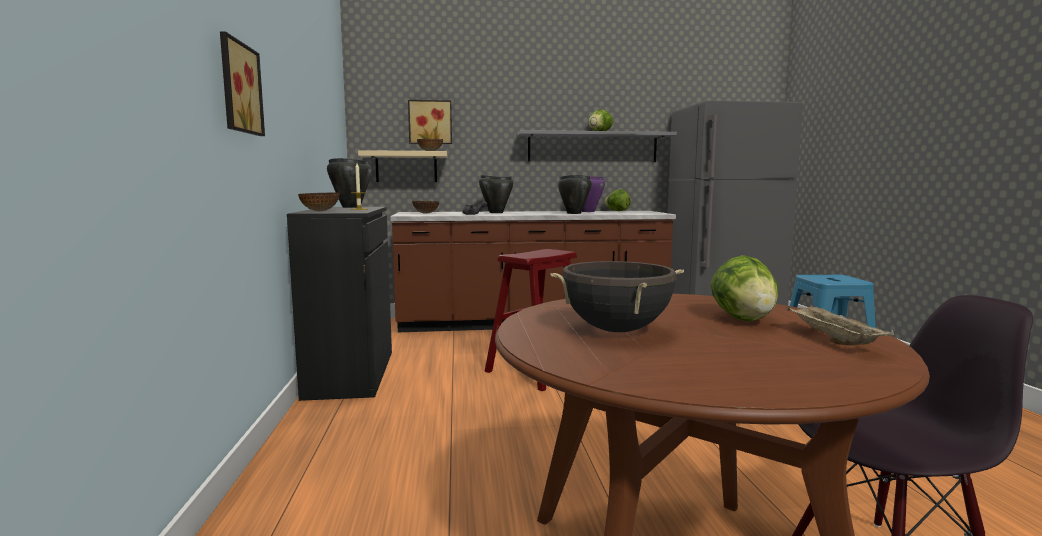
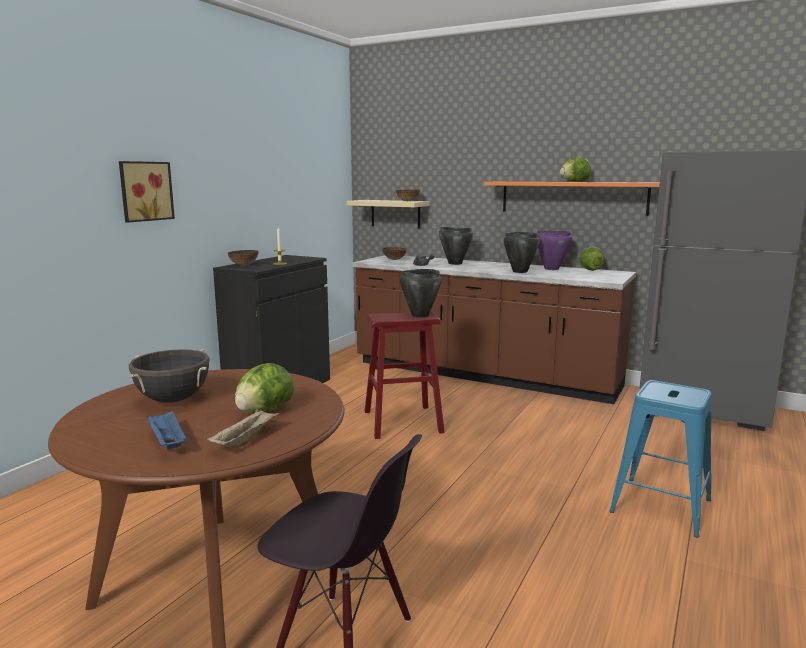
camera: 35 degrees right, 5 degrees up
(350, 207) = (294, 258): black cooking pot -> black cooking pot (419, 315)
(430, 122) = (416, 172): picture -> none
(592, 147) = (573, 197): grey shelf -> orange shelf
(781, 360) = (167, 442): none -> blue tray

